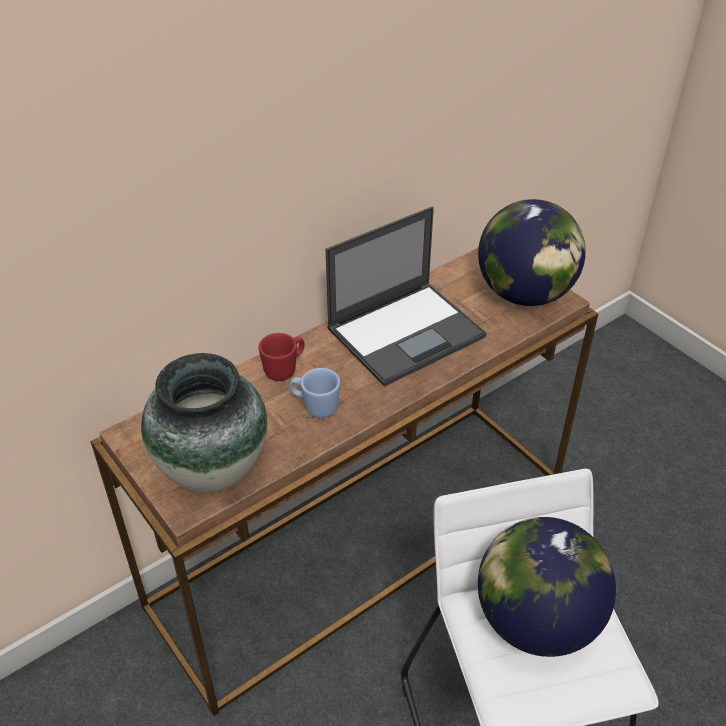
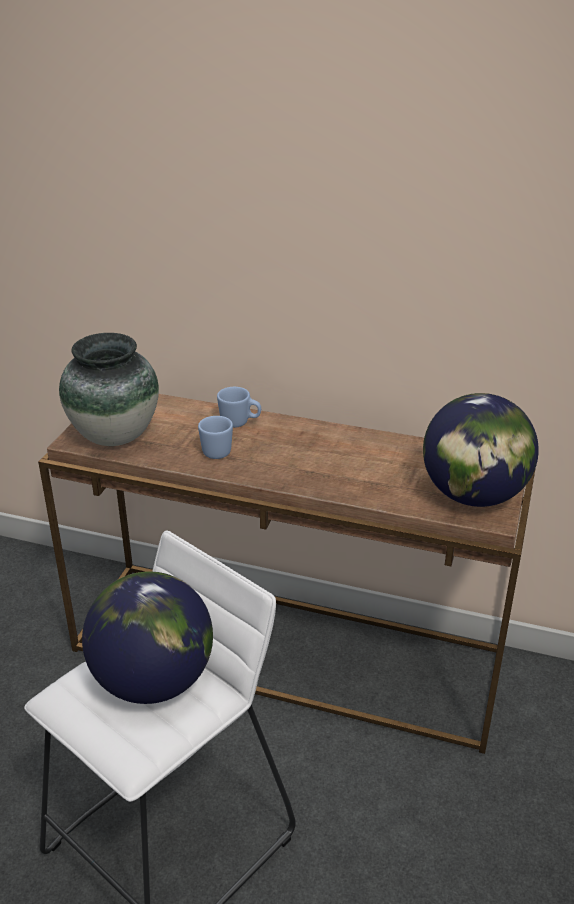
camera: 55 degrees right, 10 degrees down
(285, 369) = (240, 423): red mug -> blue mug
(407, 332) = (345, 457): laptop -> none

